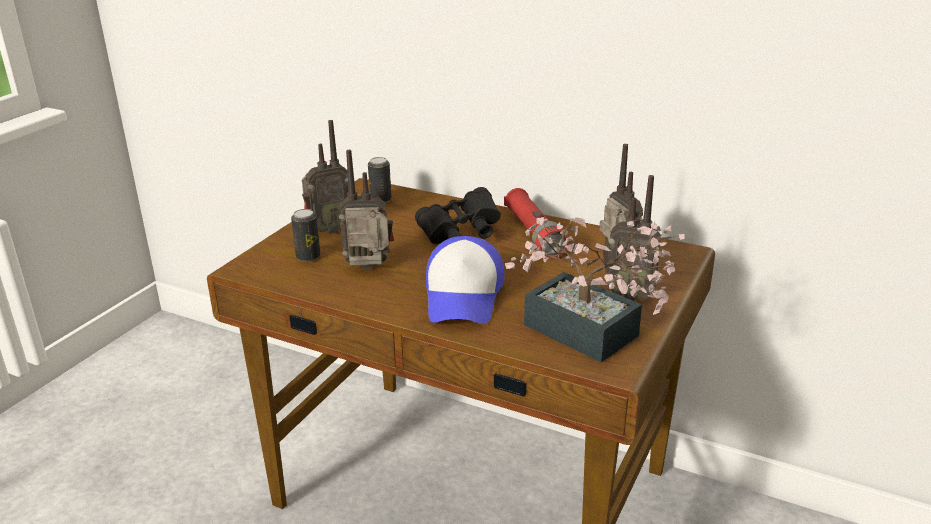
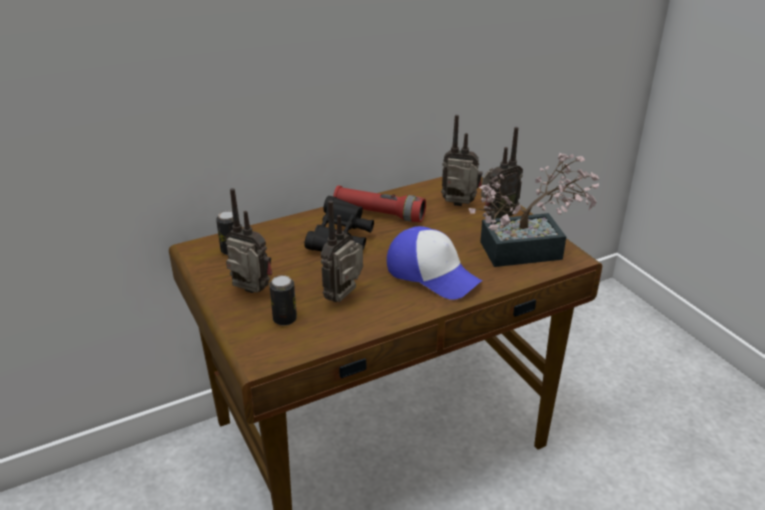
camera: 55 degrees left, 5 degrees up
(328, 230) = (250, 293): radio -> radio turned 75 degrees counterclockwise

